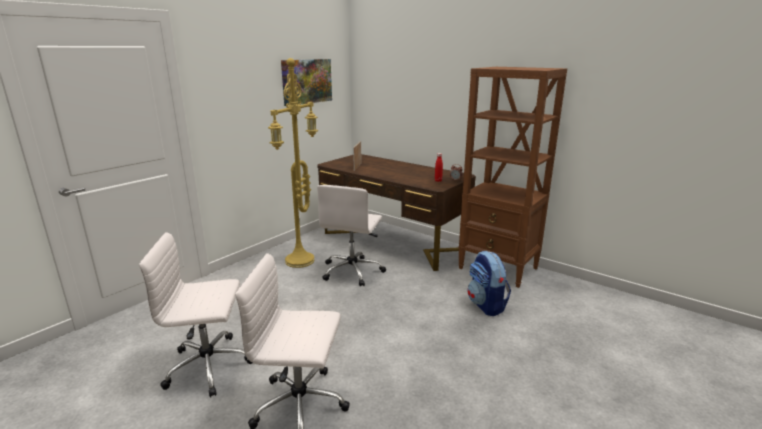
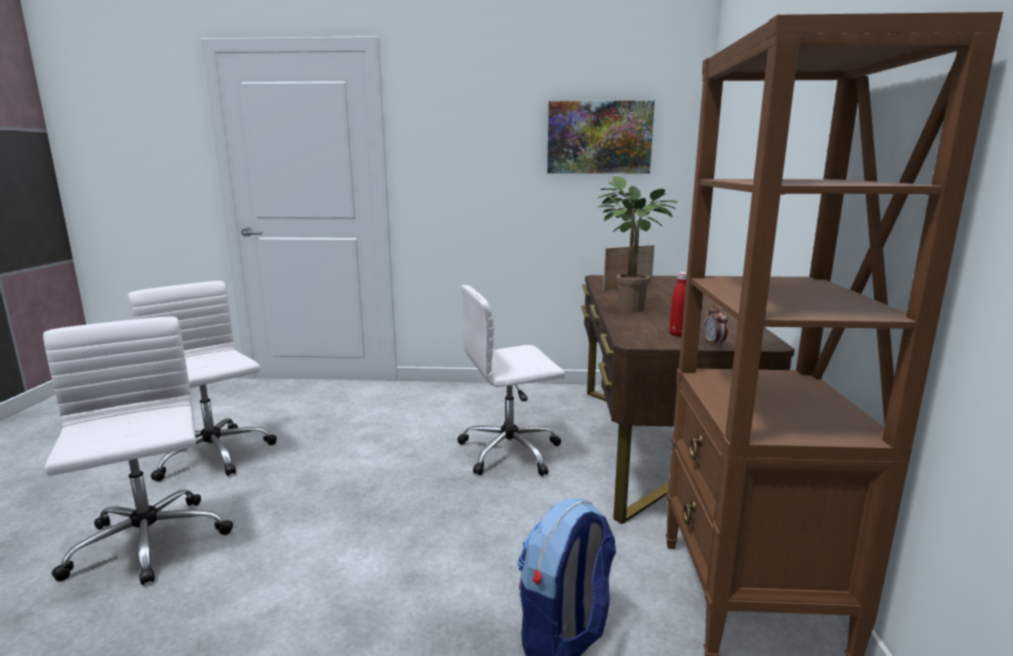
camera: 55 degrees right, 5 degrees down
(301, 261) = (488, 410): yellow floor lamp -> none
(391, 176) = (626, 309): none -> potted plant

